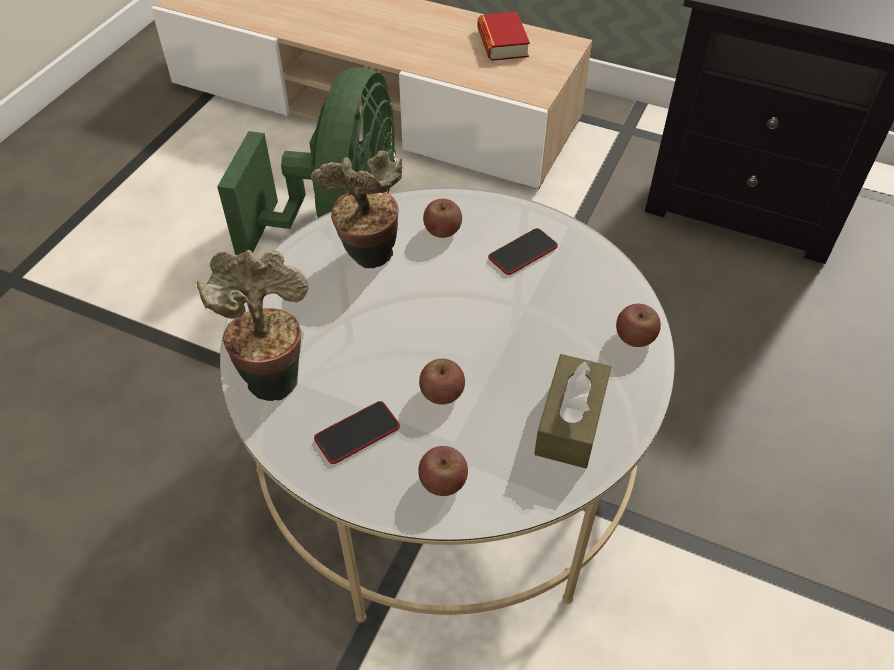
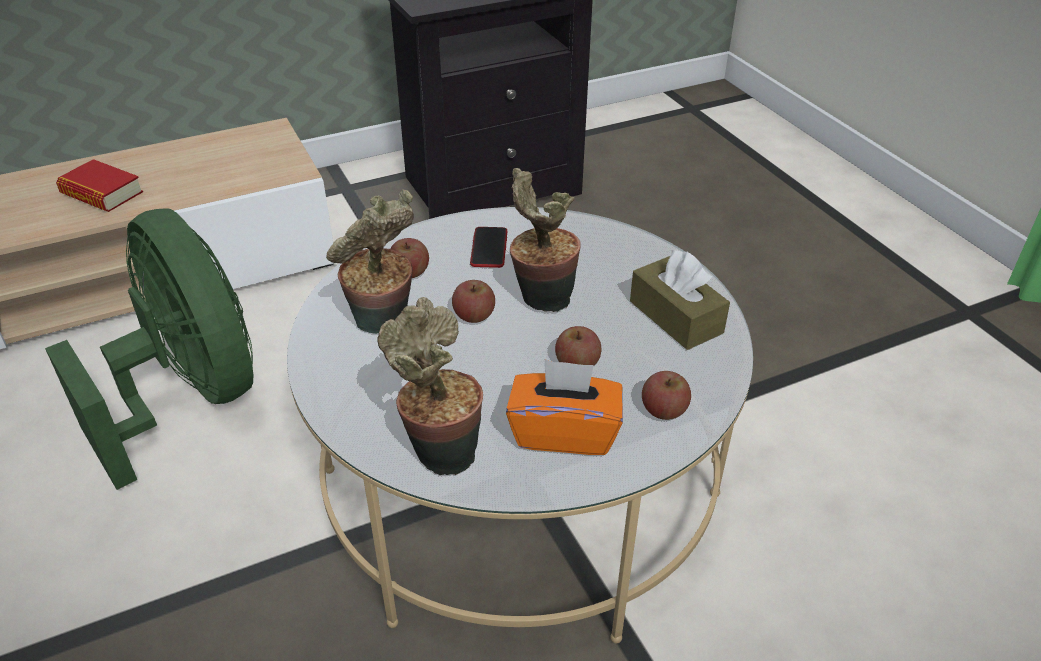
camera: 50 degrees left, 10 degrees down
(357, 433) = (564, 432): phone -> orange tissue box
(494, 323) = (540, 300): none -> potted plant
(502, 43) = (213, 153): book -> book (102, 193)
(635, 337) = (633, 247): apple -> apple (474, 315)

